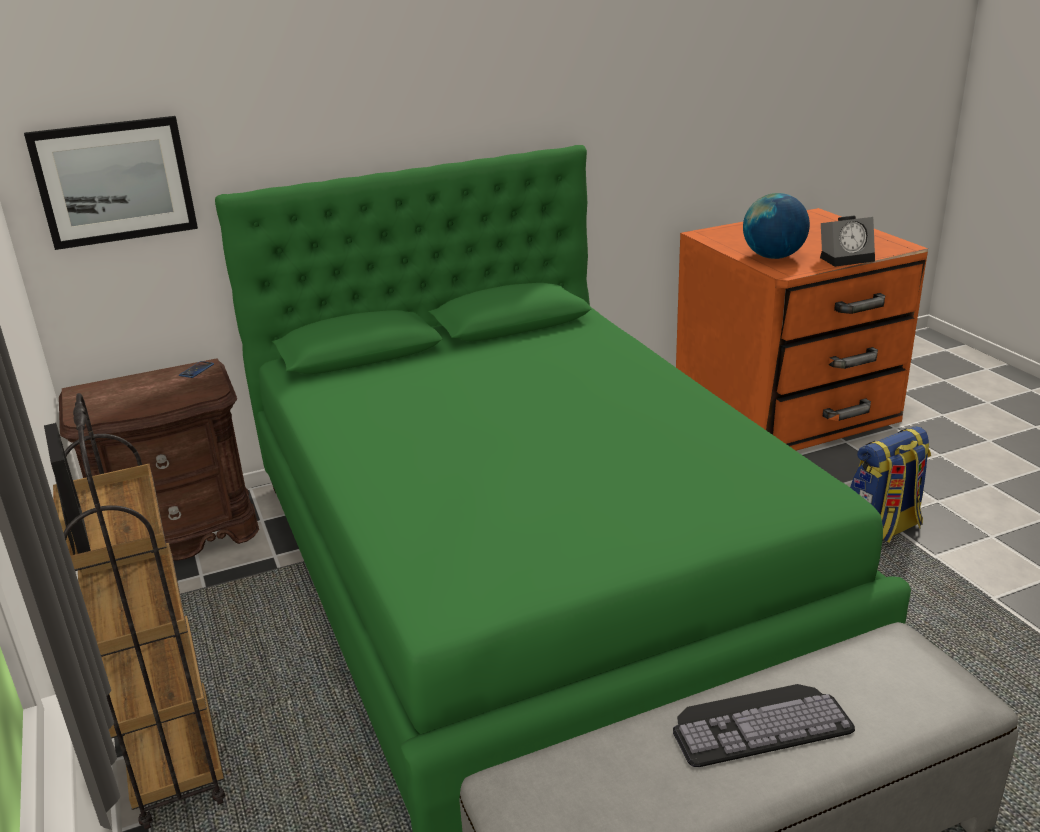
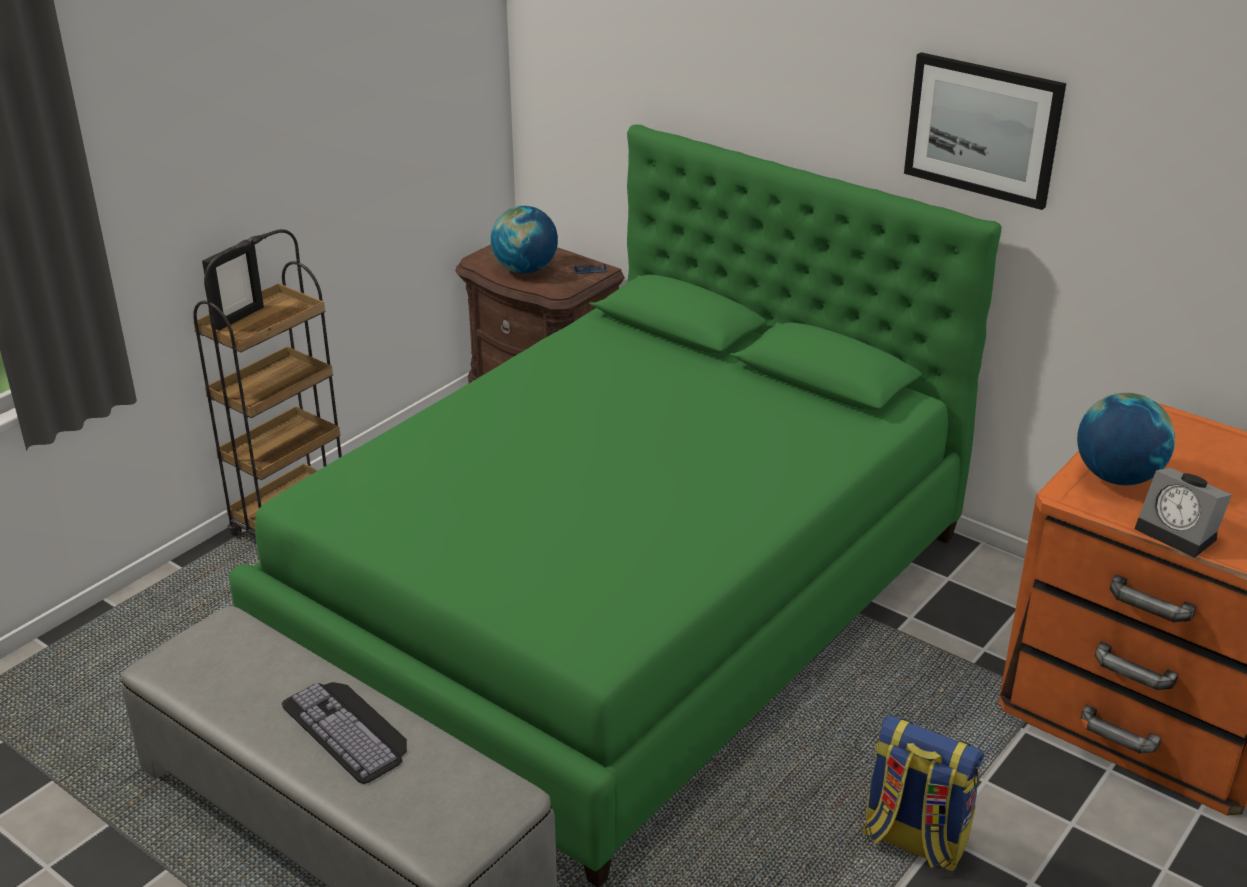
camera: 60 degrees right, 5 degrees up
(114, 182) = (579, 80): picture -> picture (983, 129)
(145, 398) = (525, 270): none -> globe

